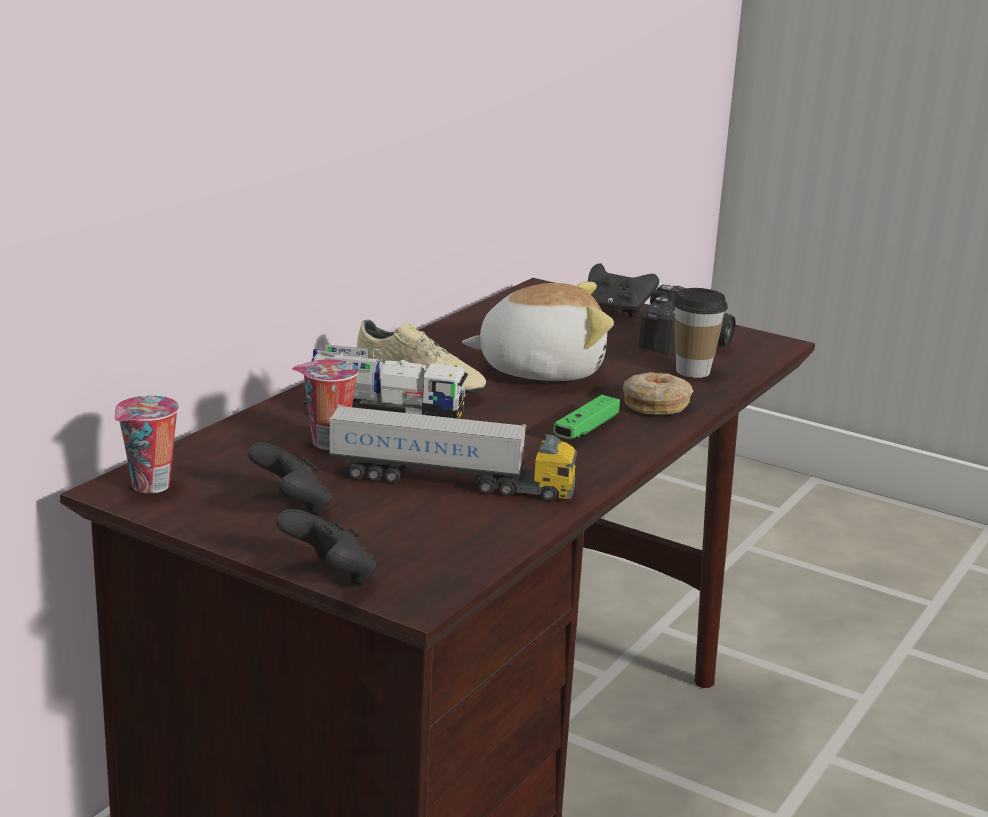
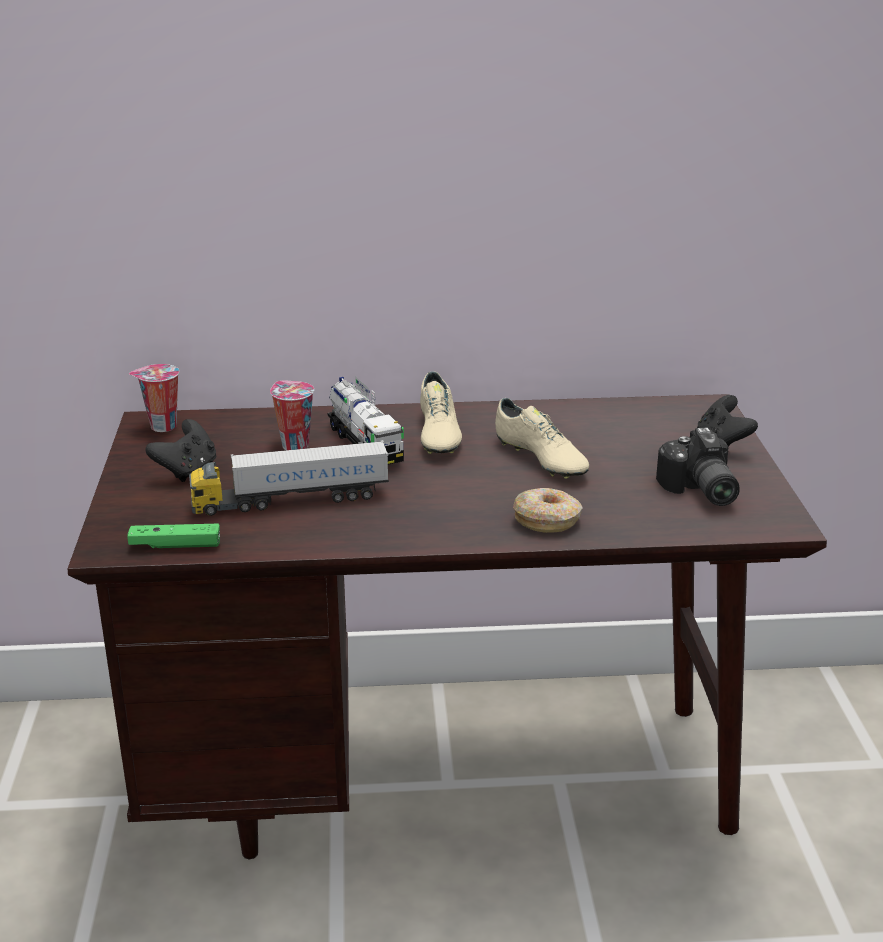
camera: 55 degrees right, 5 degrees up
(330, 577) = (106, 515): black game controller -> none
(452, 482) = (290, 500): toy truck -> toy truck turned 105 degrees clockwise
(540, 369) = (540, 459): plush toy -> beige shoe
(586, 429) = (454, 511): green game controller -> green game controller (175, 545)
(693, 371) = (646, 512): cup -> none

